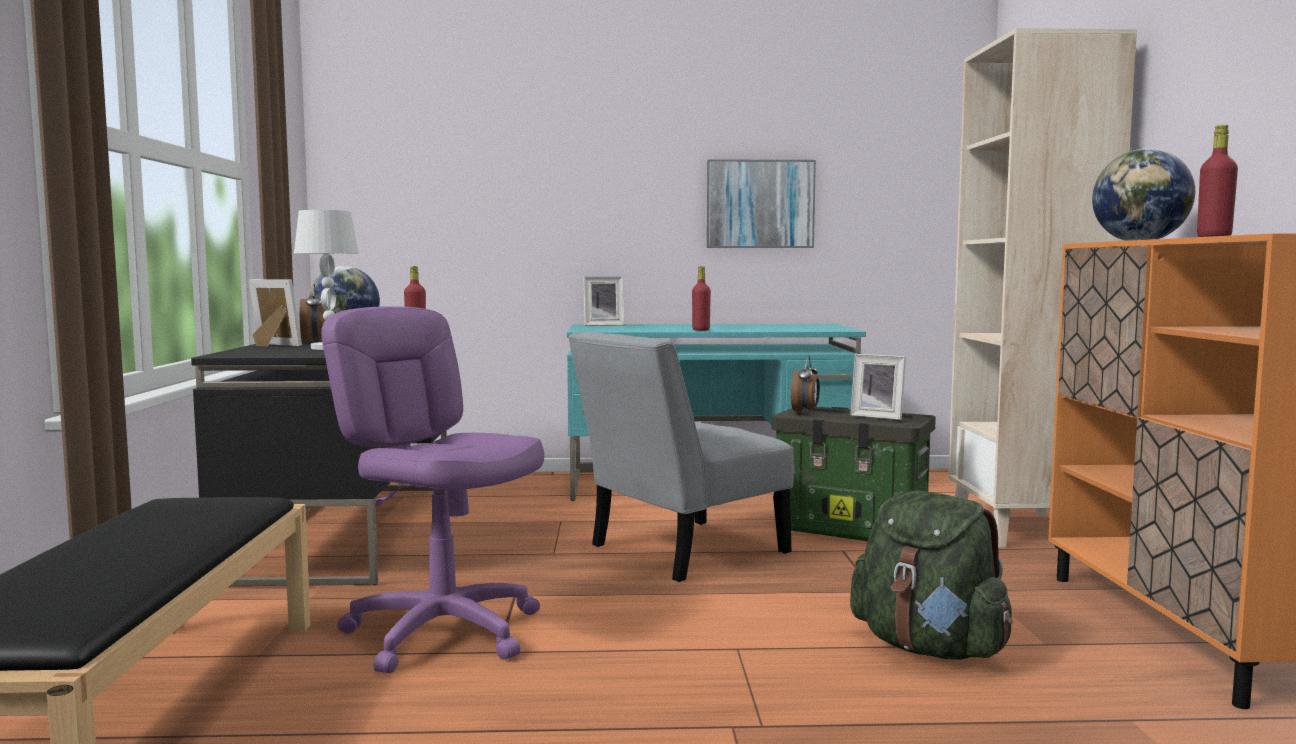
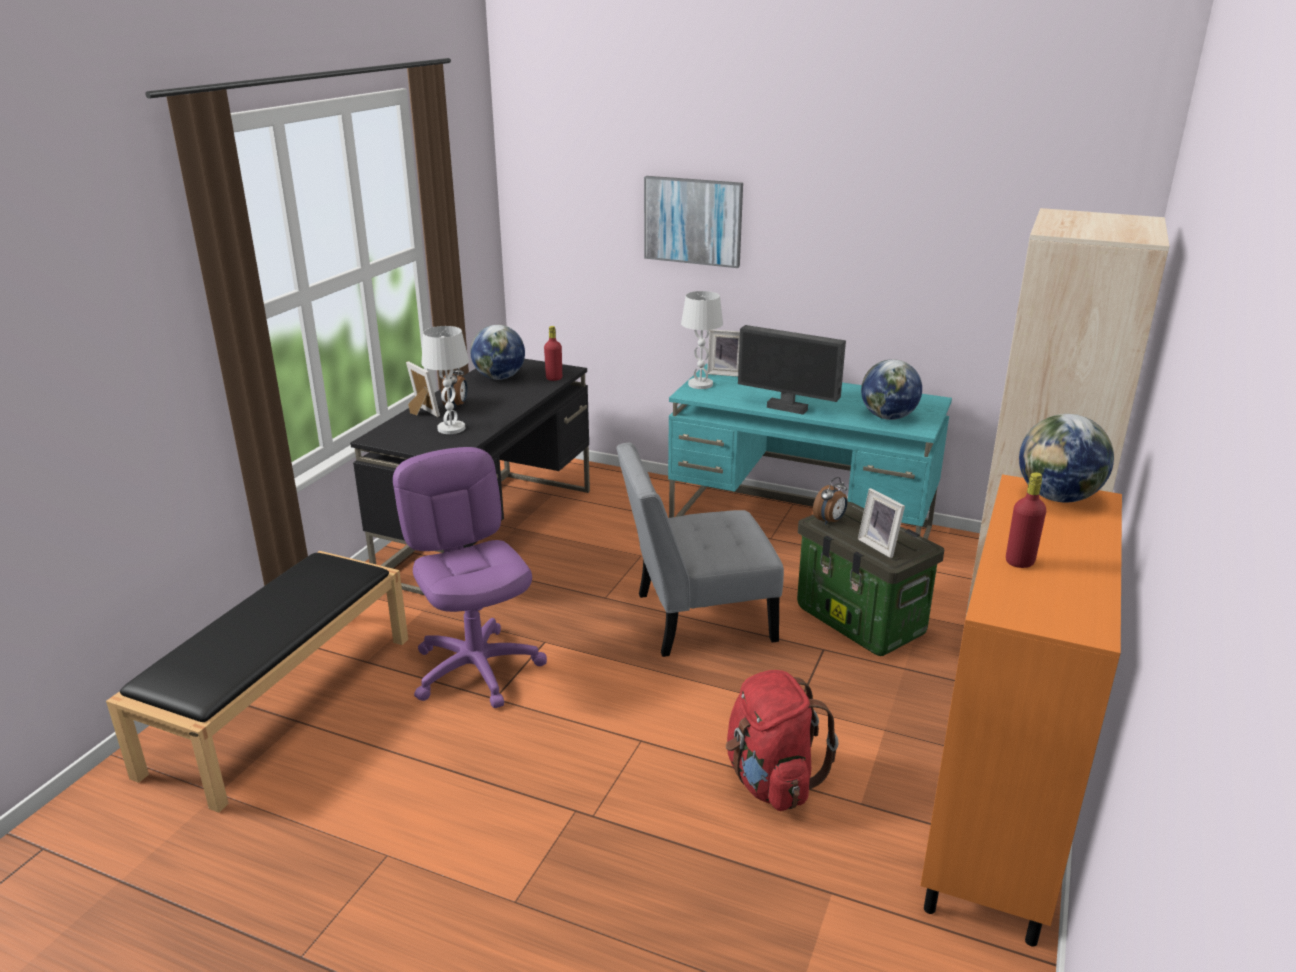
camera: 25 degrees right, 20 degrees up
(588, 328) = (700, 384): none -> white table lamp
(701, 330) = (787, 408): red bottle -> monitor
(760, 204) = (889, 272): picture -> picture (693, 221)
(803, 328) = (888, 417): none -> globe
(929, 648) = (770, 781): green backpack -> red backpack

